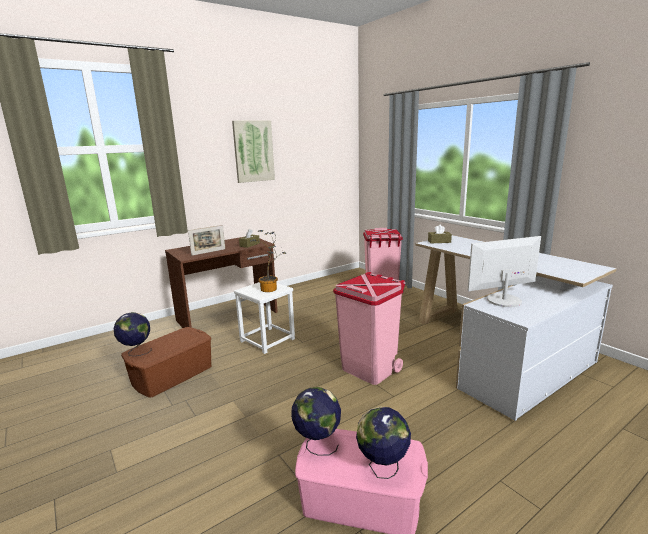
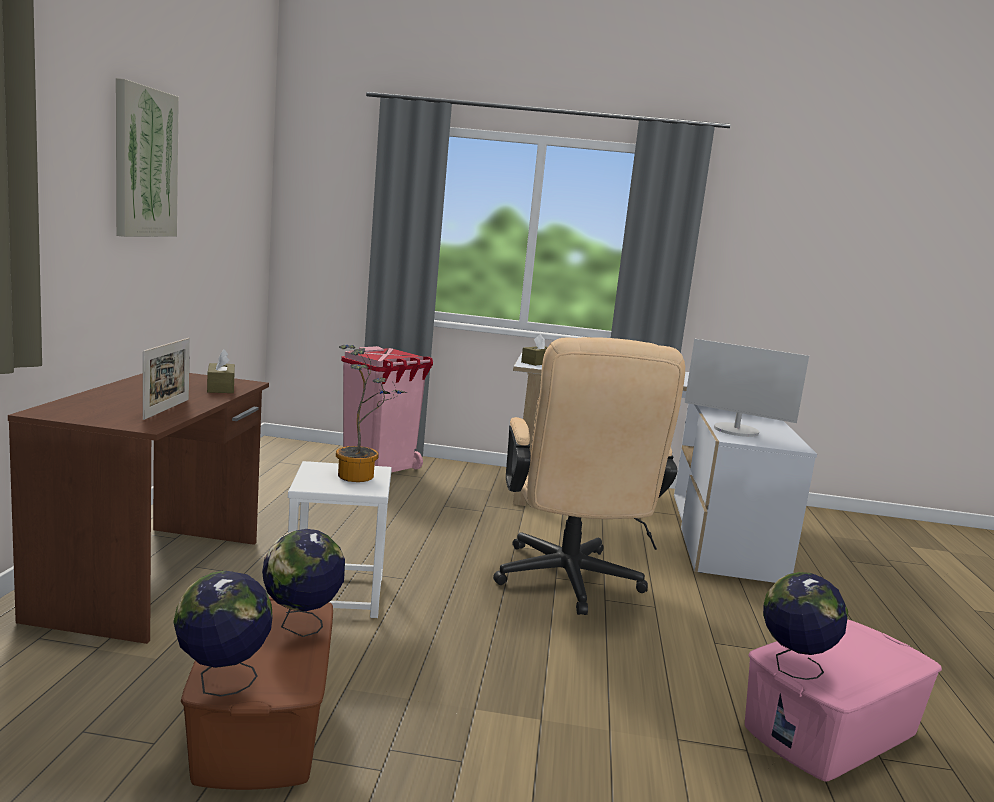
camera: 50 degrees left, 5 degrees down
(369, 369) = (569, 584): pink trash can -> beige office chair
(382, 469) = (879, 658): globe -> globe (301, 627)
(503, 300) = (736, 430): monitor -> monitor turned 90 degrees counterclockwise

